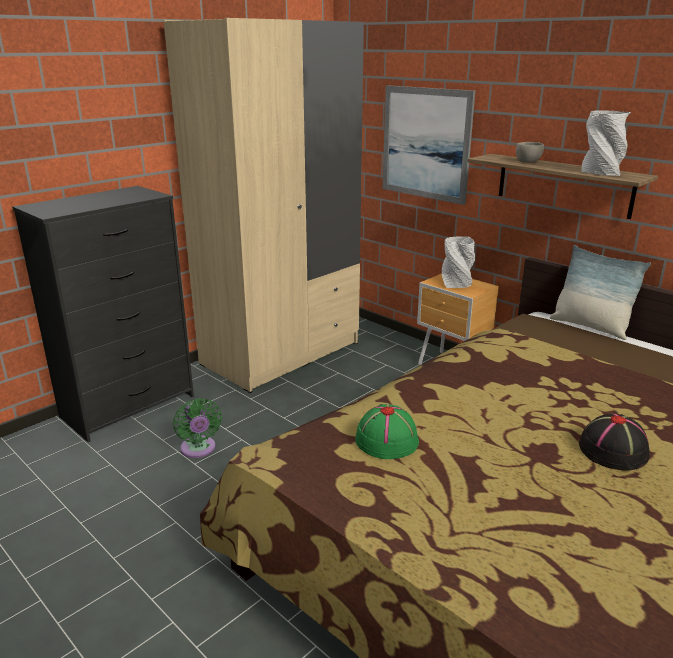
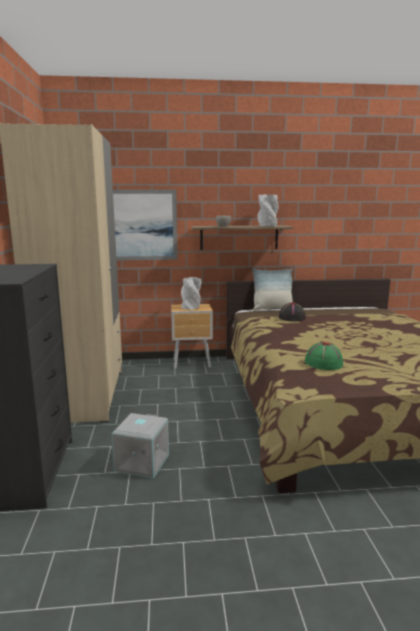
camera: 50 degrees left, 10 degrees down
(199, 449) = (141, 462): green fan -> grey storage box
(613, 450) = (380, 335): black hat -> black hat (292, 318)

